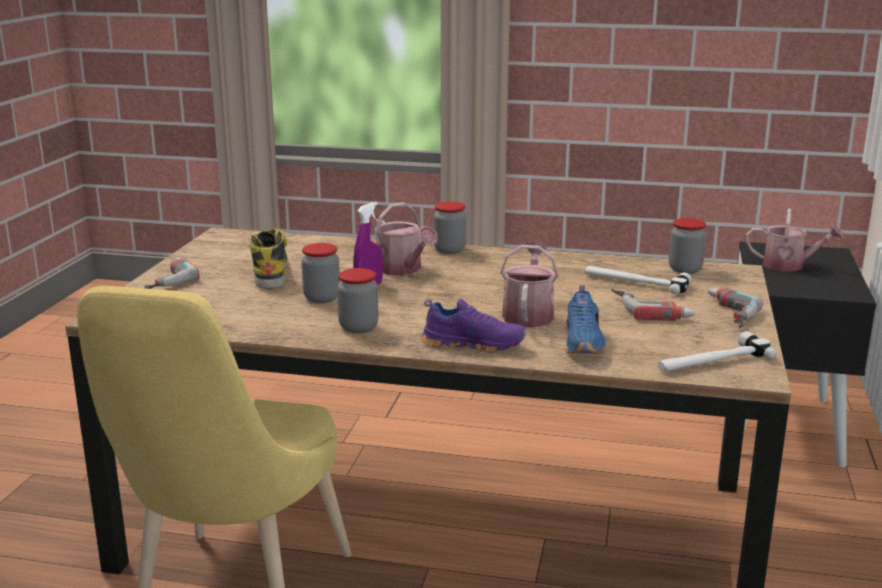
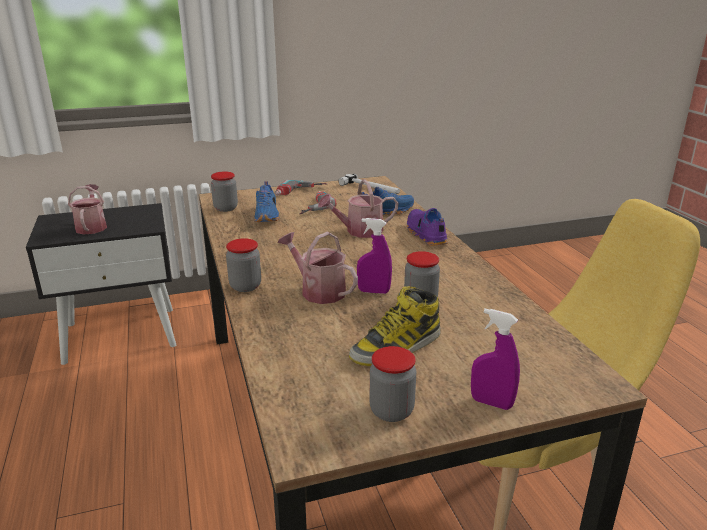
camera: 120 degrees left, 5 degrees up
(162, 281) = (491, 403): power drill -> purple spray bottle
(358, 327) = (451, 271): jar -> jar (391, 411)
(402, 269) = (318, 291): watering can -> watering can turned 75 degrees counterclockwise
(635, 282) = (267, 216): hammer -> blue shoe

